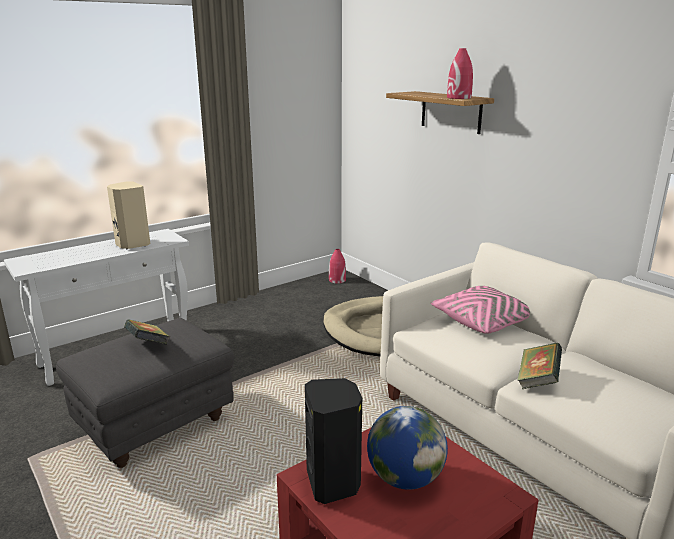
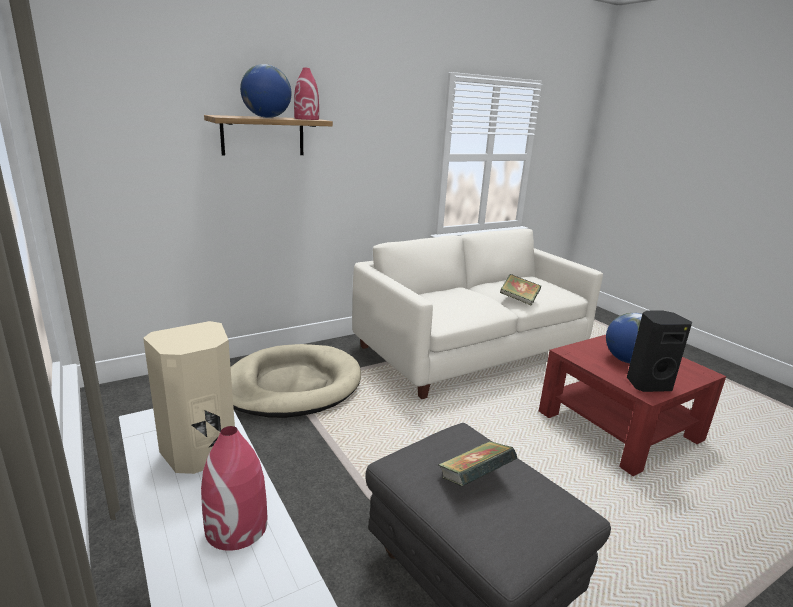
camera: 85 degrees left, 0 degrees up
(337, 280) = (123, 395): red vase -> red vase (236, 527)
(432, 95) = (267, 117): none -> globe
(483, 321) = (434, 297): pink pillow -> none

